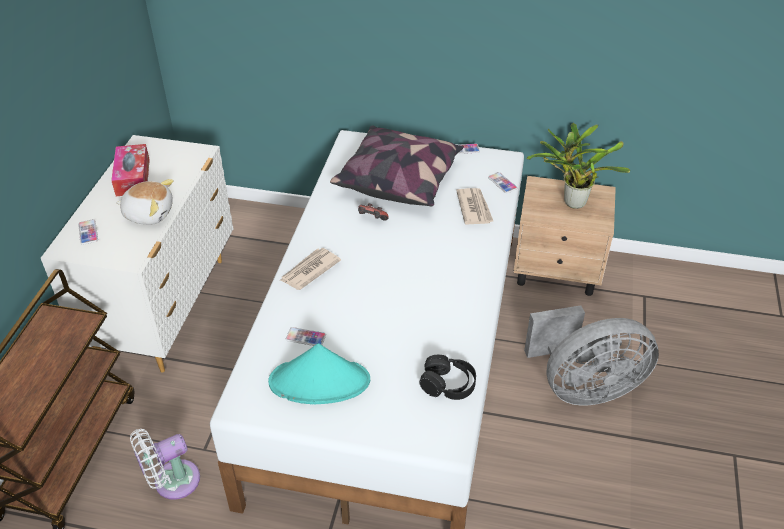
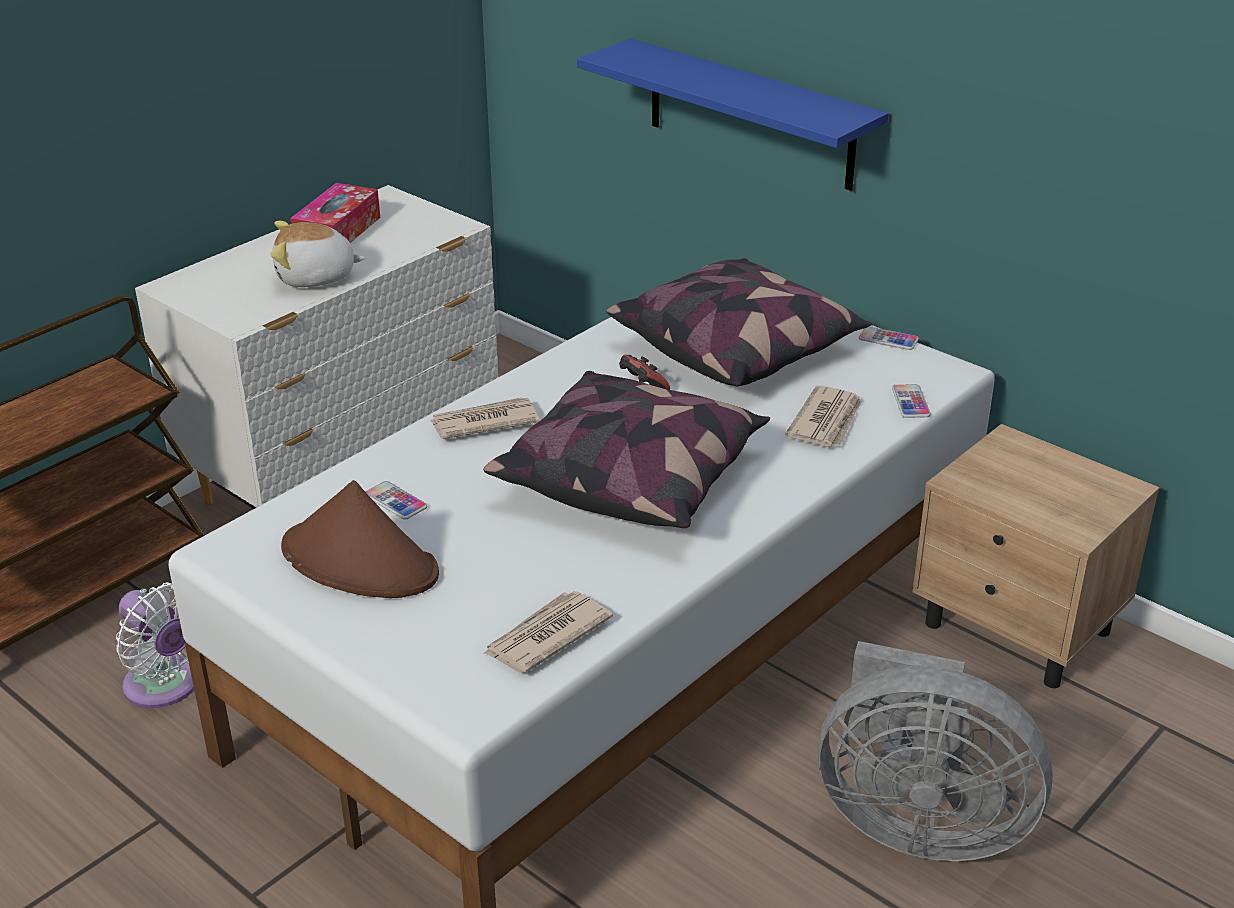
camera: 30 degrees right, 10 degrees down
(88, 232) = (218, 277): phone -> none
(149, 213) = (316, 277): plush toy -> plush toy turned 135 degrees clockwise
(172, 482) = (166, 687): white fan -> white fan turned 135 degrees counterclockwise
(320, 381) = (361, 562): turquoise hat -> brown hat
(356, 46) = (750, 115): none -> blue shelf
(411, 276) = (631, 477): none -> pillow
(448, 384) = (546, 636): black headphones -> newspaper
(571, 202) = (1048, 483): potted plant -> none

